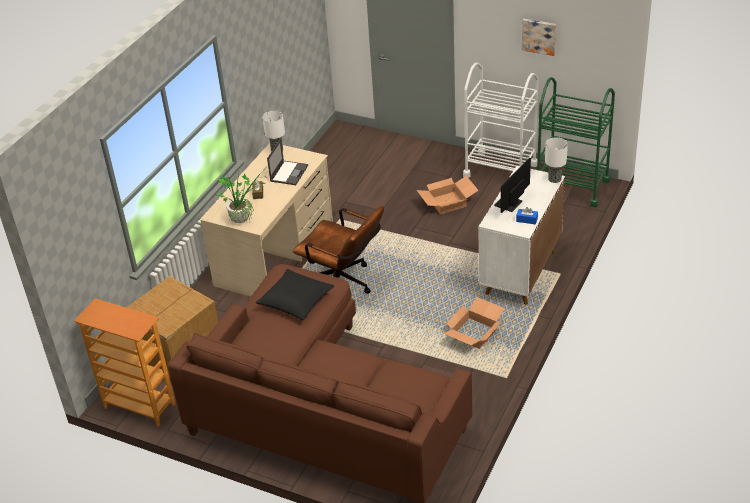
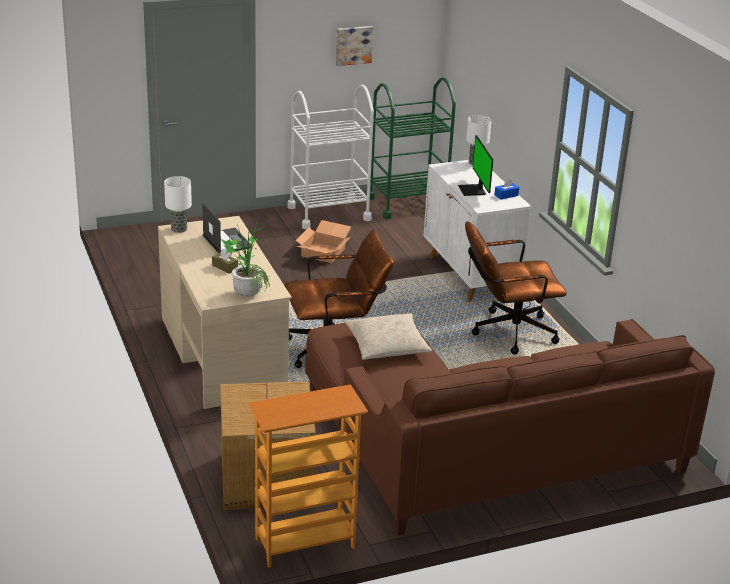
camera: 50 degrees left, 10 degrees down
(296, 301) = (387, 345): black pillow -> beige pillow
(474, 333) = (506, 332): cardboard box -> brown office chair

